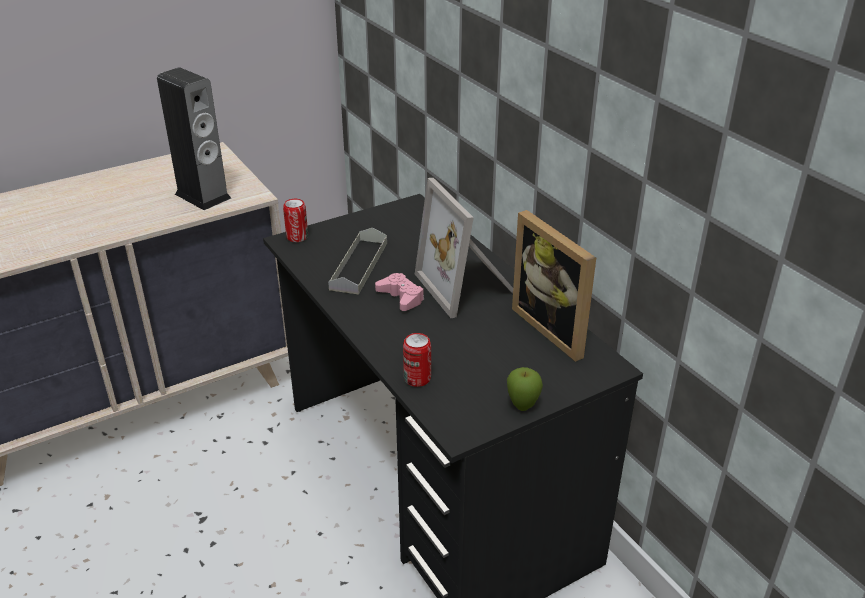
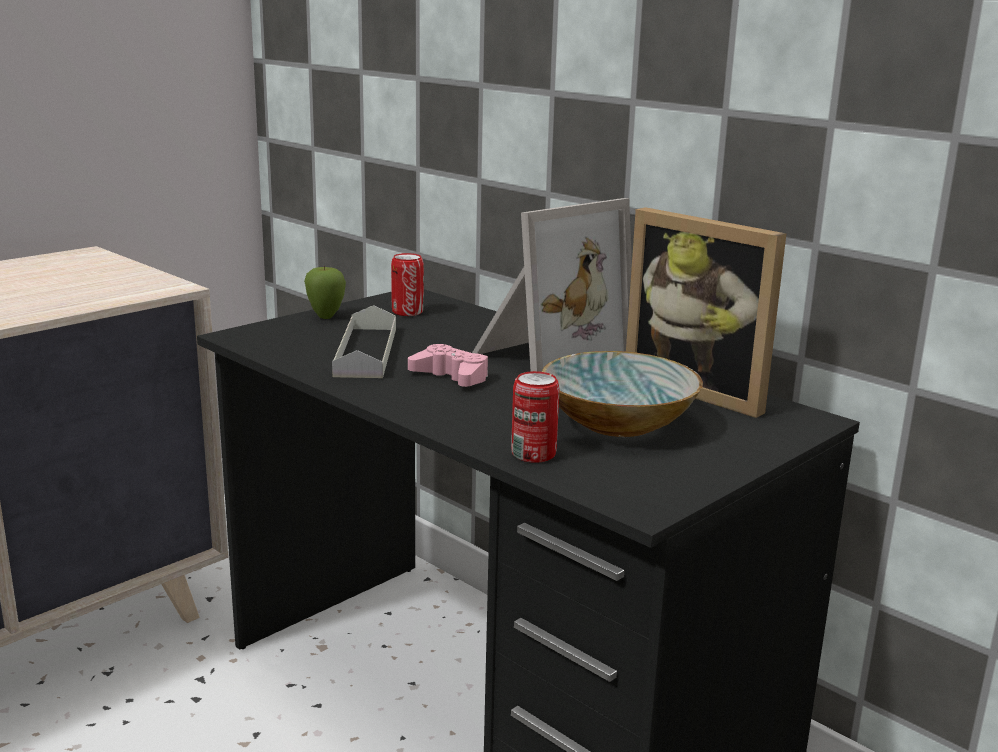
camera: 15 degrees left, 15 degrees down
(203, 196) = (85, 291): speaker -> none
(297, 237) = (252, 331): can -> can (407, 312)
(469, 285) = (545, 359): picture frame -> picture frame turned 90 degrees counterclockwise
(484, 356) = (620, 423): none -> bowl
(522, 407) = (719, 469): apple -> apple (326, 317)

